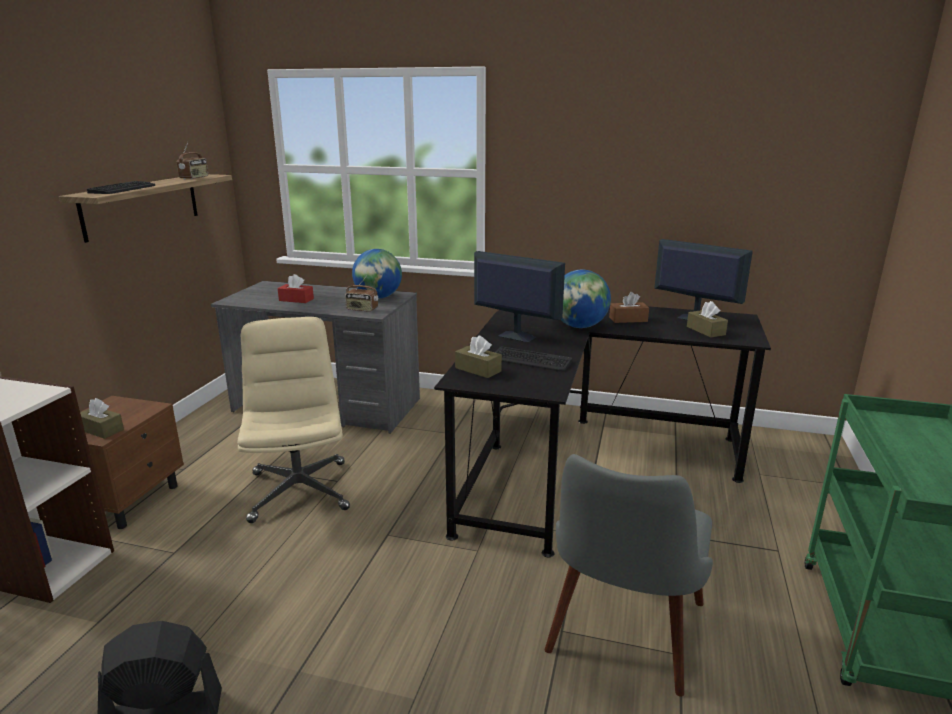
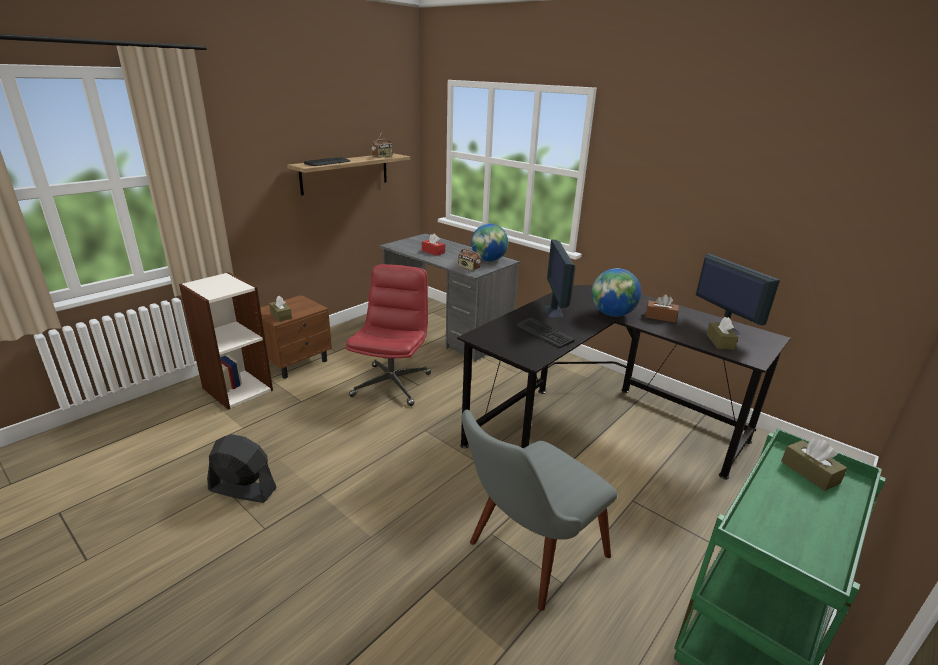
camera: 25 degrees right, 5 degrees up
(299, 490) = (392, 384): beige office chair -> red office chair
(478, 369) = (499, 331): brown tissue box -> brown tissue box (809, 472)
(516, 336) = (553, 311): monitor -> monitor turned 150 degrees counterclockwise

